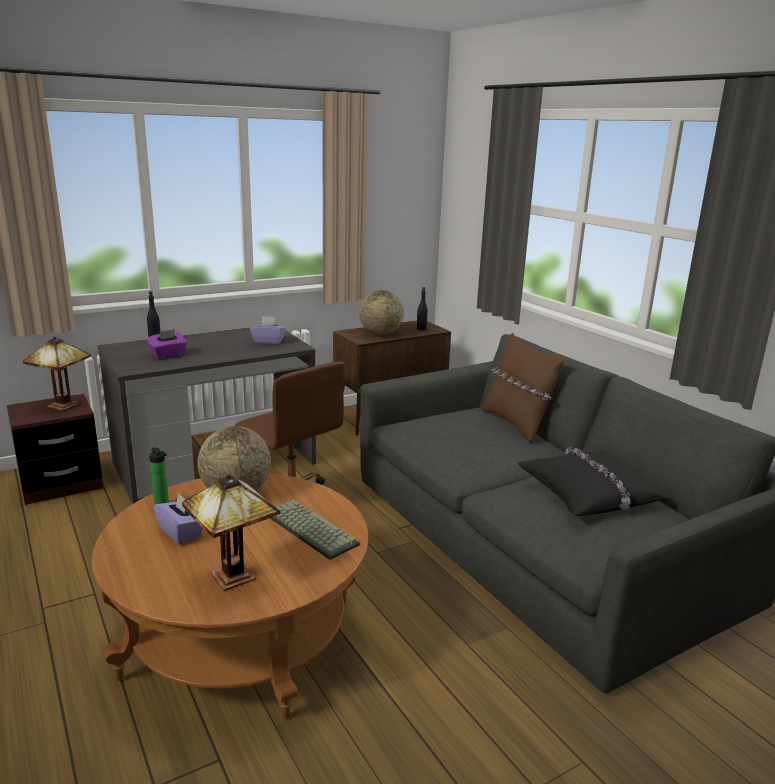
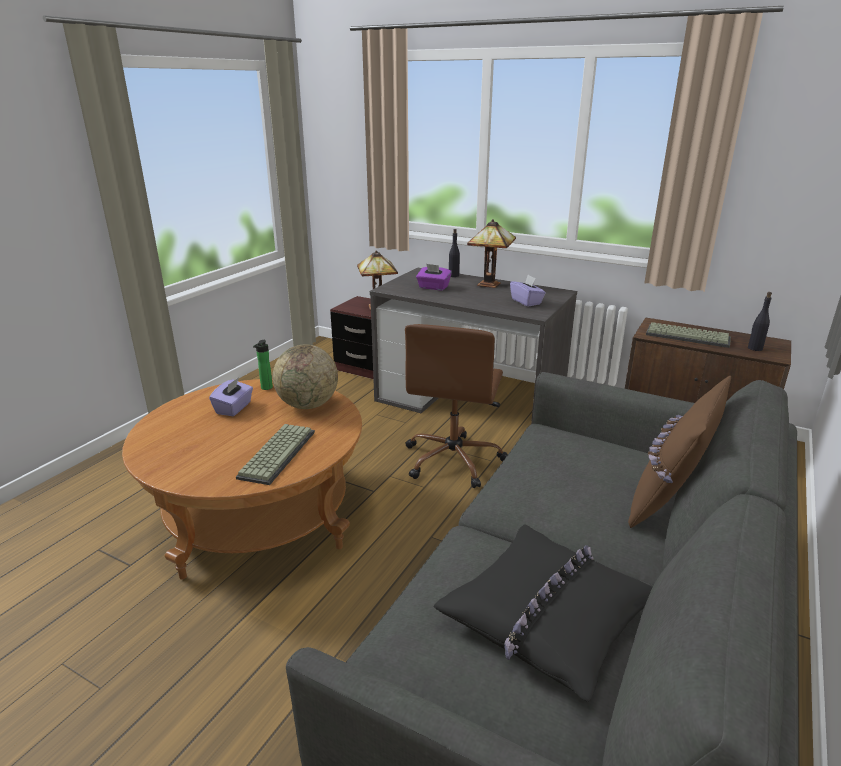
camera: 60 degrees right, 5 degrees up
(235, 574) = (190, 448): table lamp -> table lamp (491, 284)
(380, 334) = (688, 336): globe -> keyboard

